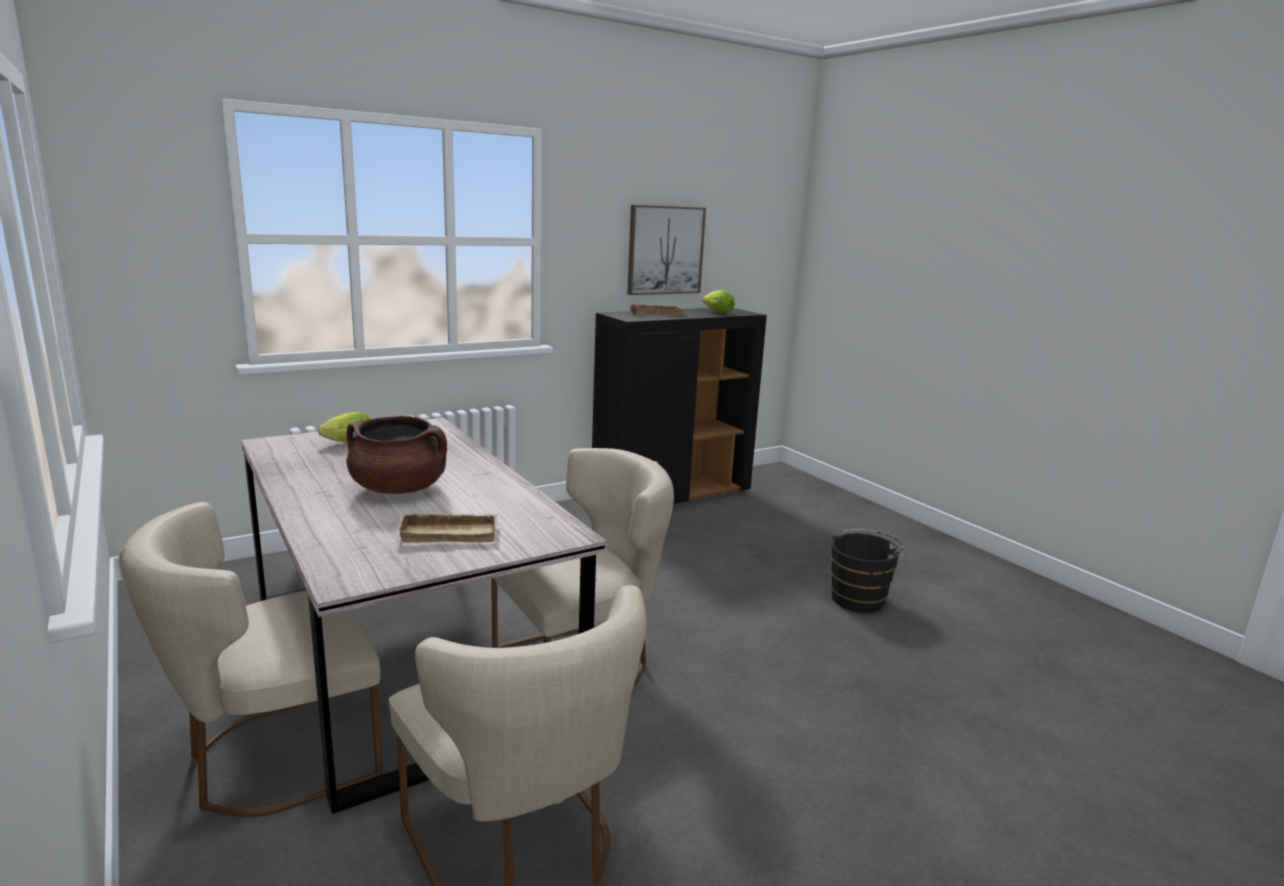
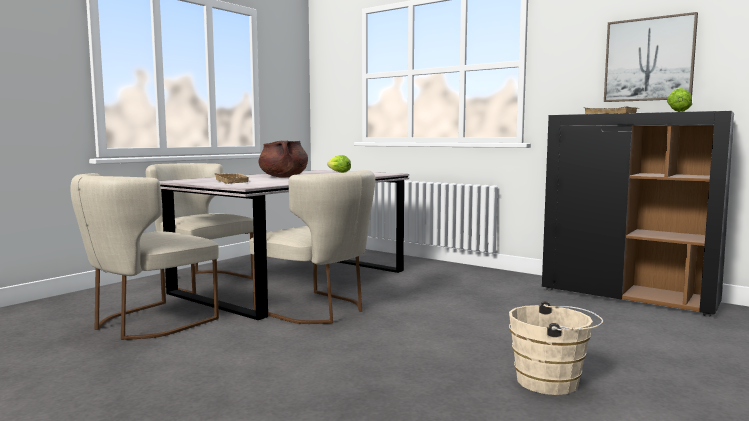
camera: 70 degrees right, 10 degrees down
(859, 598) = (552, 382): black bucket -> beige bucket

